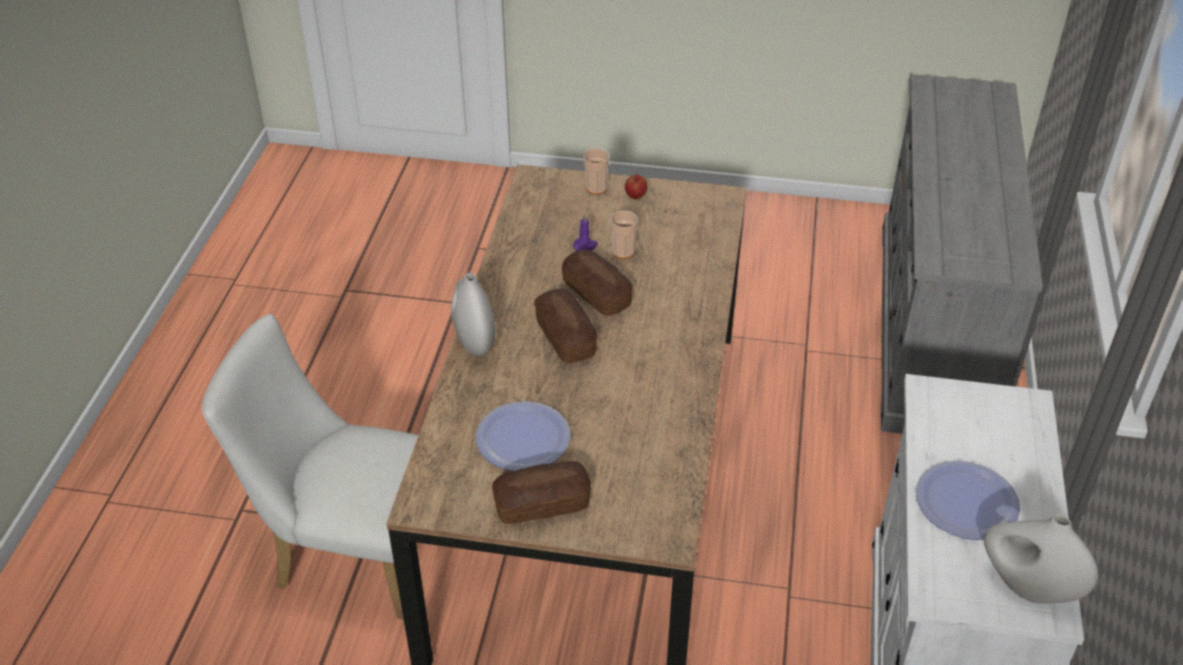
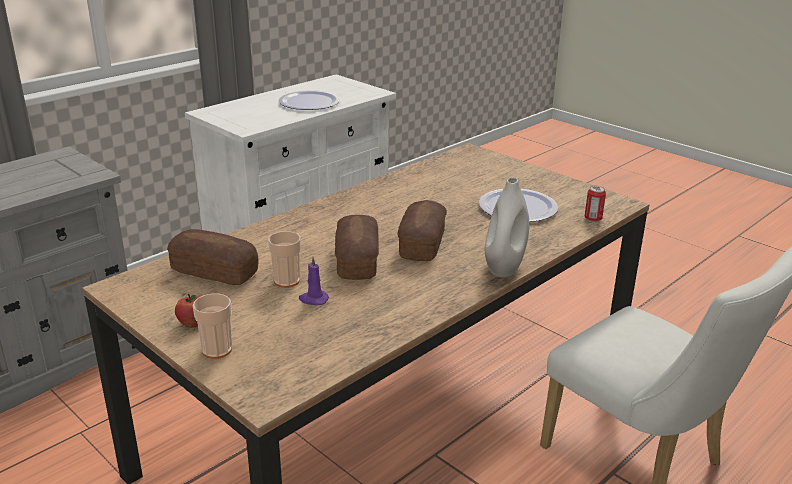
camera: 145 degrees left, 15 degrees down
(435, 457) = (593, 219): none -> can
(542, 504) = (533, 181): bread -> bread (214, 272)
(1027, 588) = (332, 84): white vase -> none

